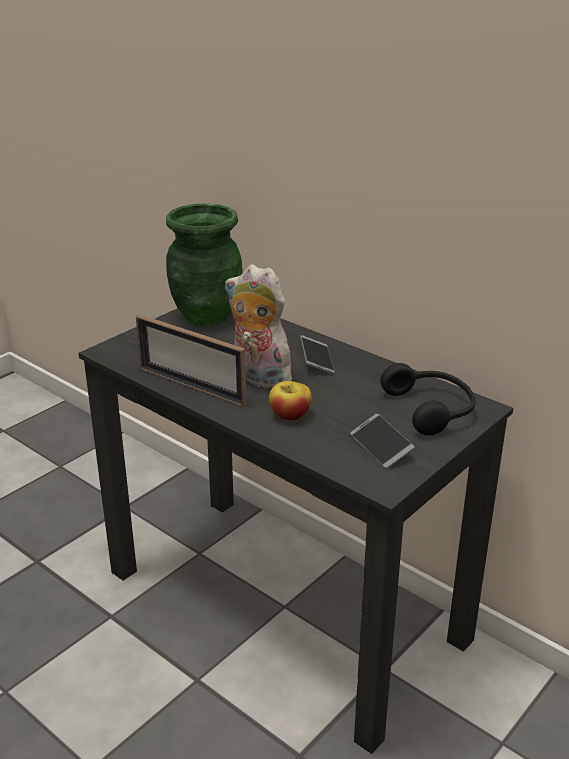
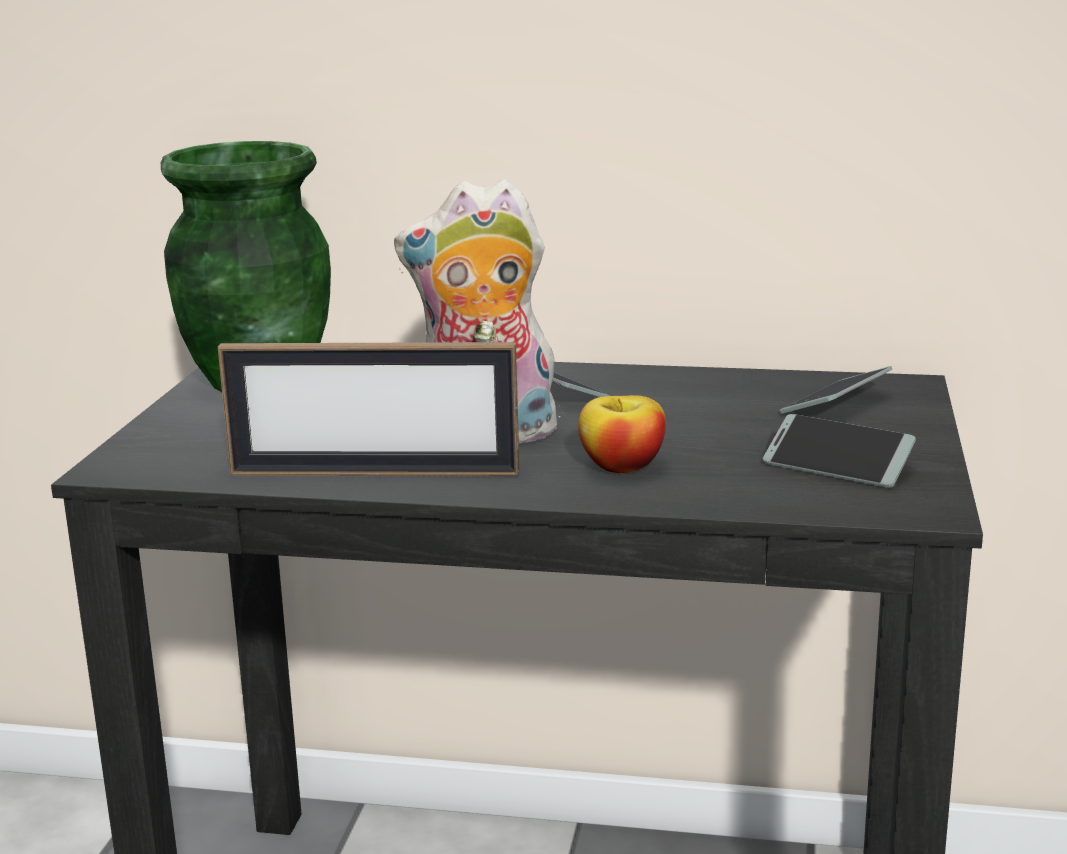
camera: 30 degrees left, 10 degrees down
(431, 409) = (835, 404): black headphones -> phone

